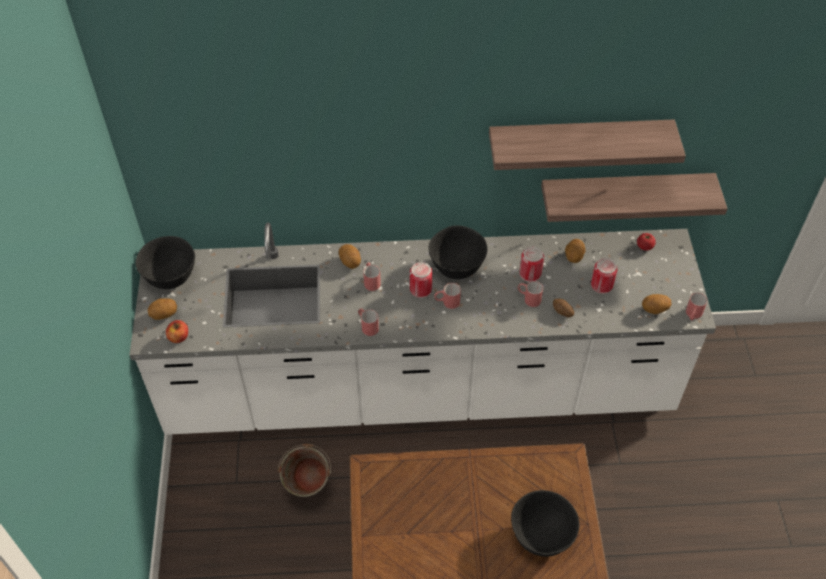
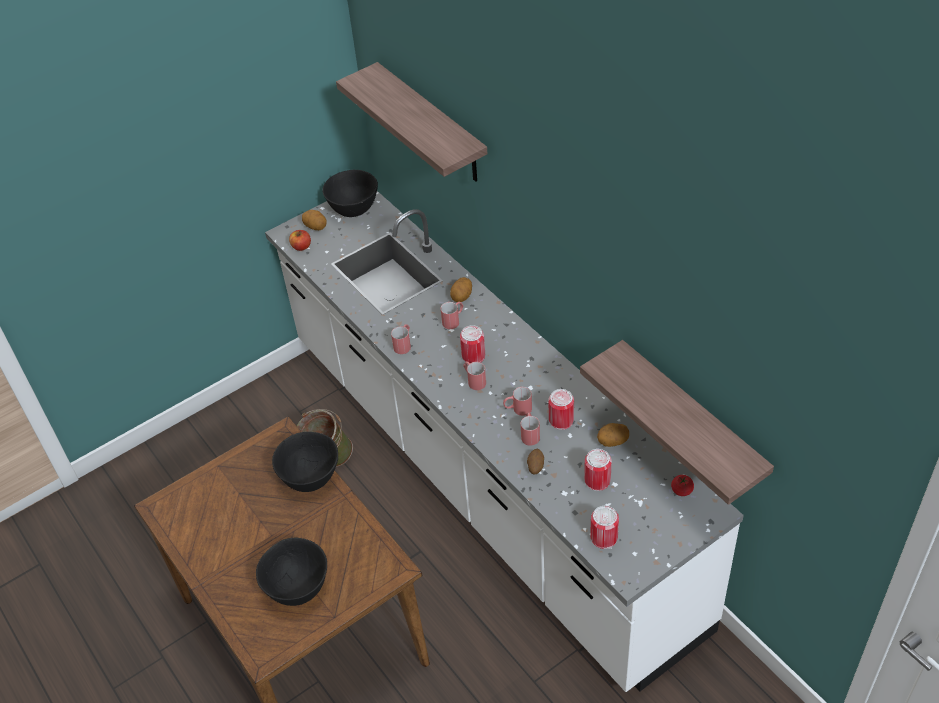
camera: 60 degrees right, 5 degrees down
(456, 267) = (521, 366): black bowl -> black bowl (311, 477)
(578, 142) = (650, 319): shelf -> shelf (432, 124)
(654, 310) = (604, 537): potato -> can
(692, 315) = (625, 573): red mug -> red mug (517, 409)

